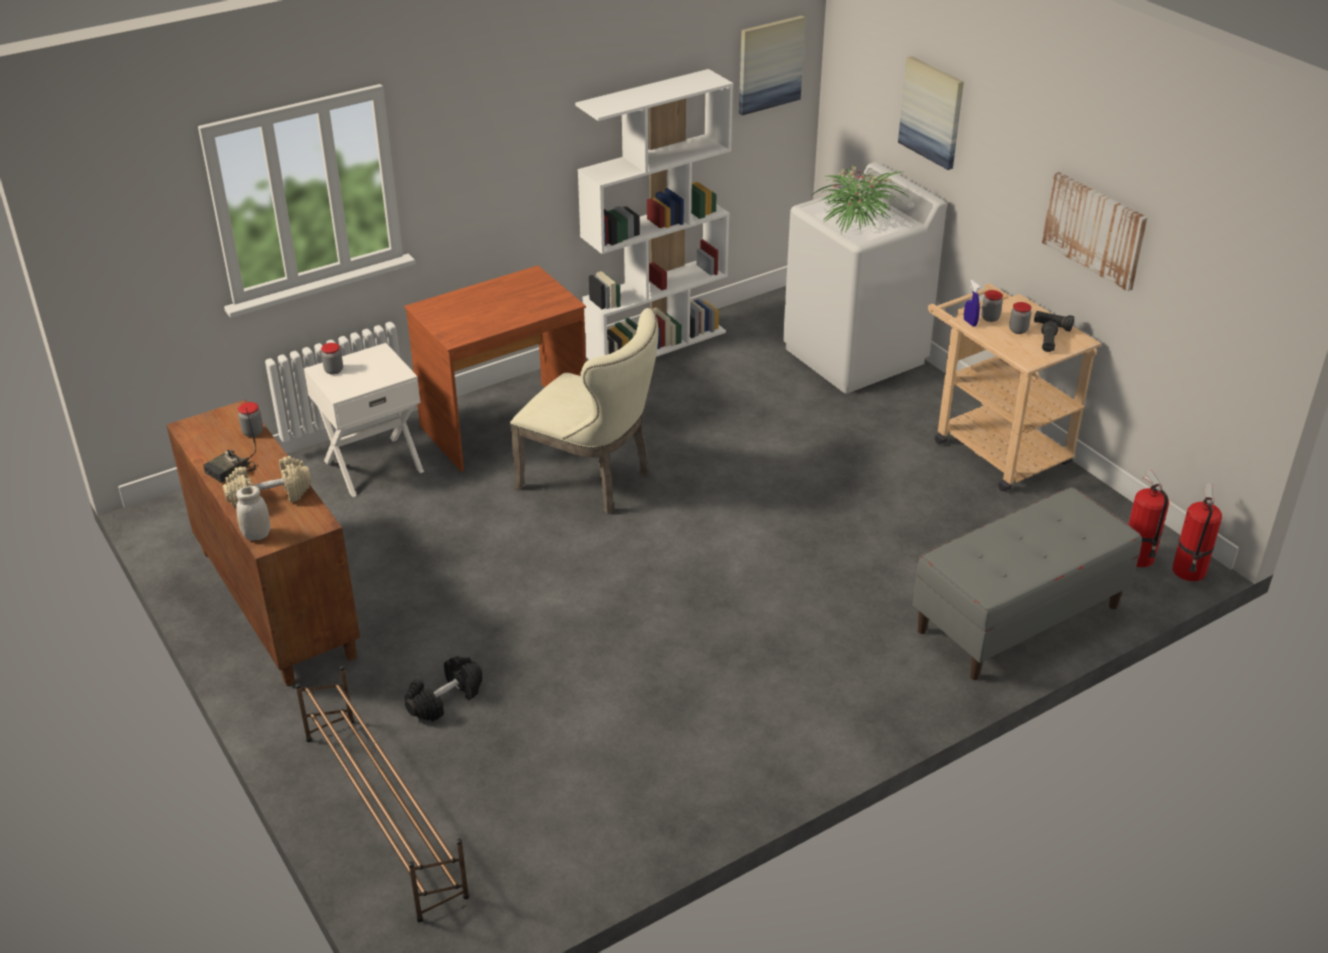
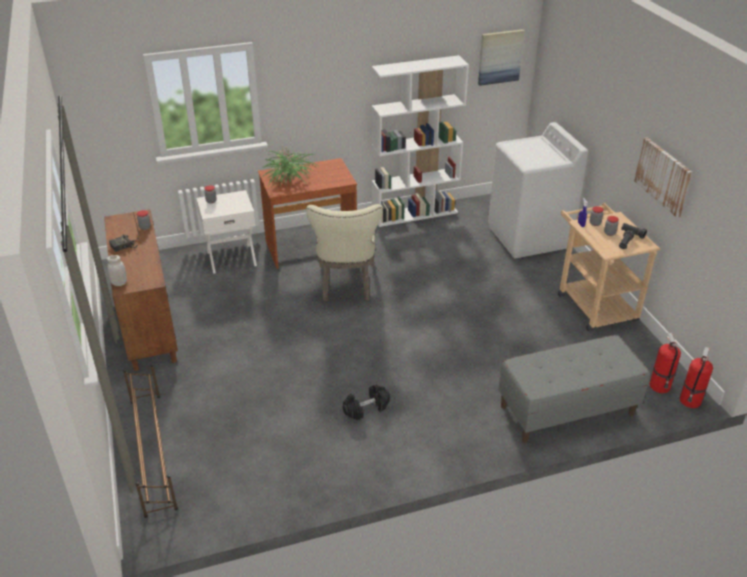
camera: 15 degrees right, 0 degrees up
(269, 497) = (136, 263): beige dumbbell -> none
(445, 699) = (213, 394): black dumbbell -> black dumbbell (366, 408)
(592, 480) = (346, 285): beige chair -> beige chair turned 45 degrees clockwise
(857, 218) = (532, 154): potted plant -> potted plant (288, 179)
(932, 112) = (586, 94): picture -> none

